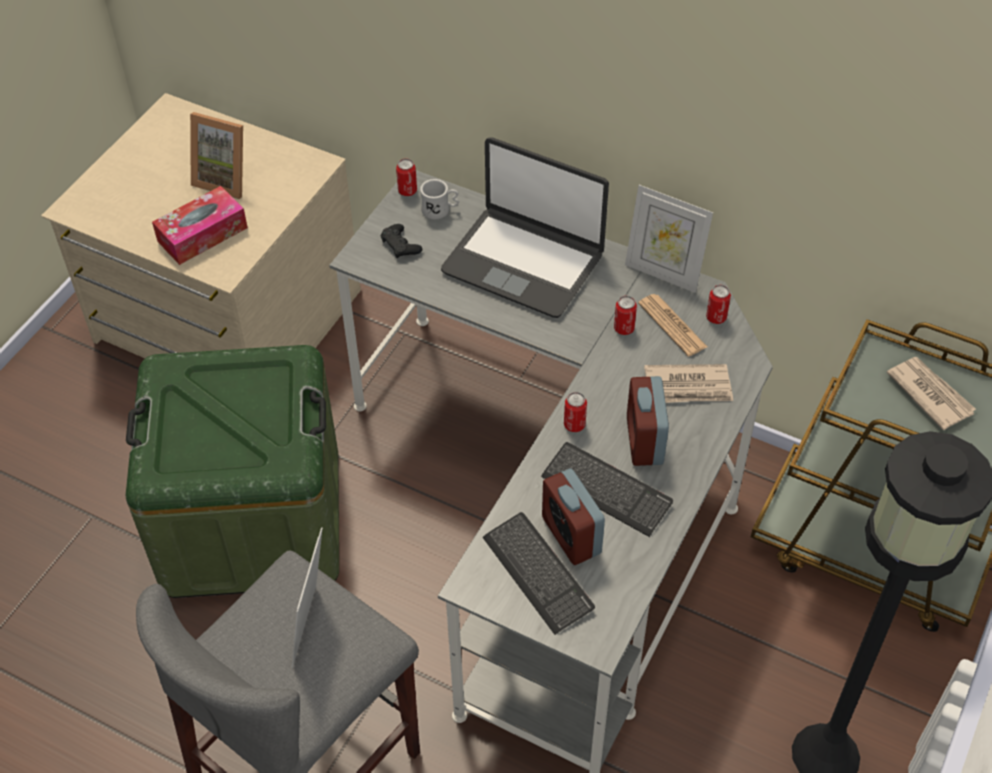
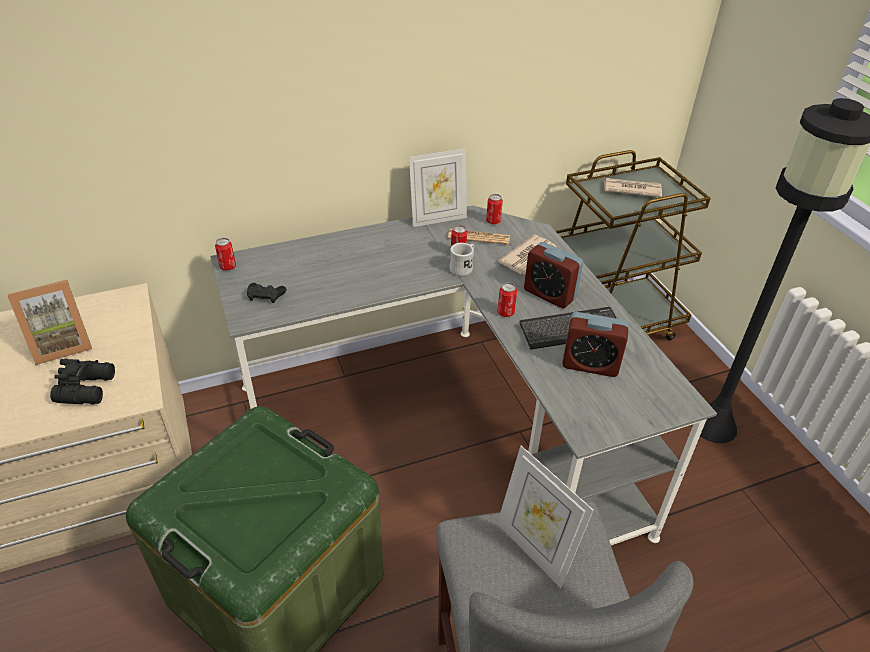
camera: 50 degrees left, 10 degrees down
(202, 234) = (88, 388): tissue box -> black binoculars
(440, 210) = (265, 264): white mug -> white mug (463, 268)
(523, 262) = (356, 258): laptop -> none
(538, 574) = (606, 397): keyboard -> none

